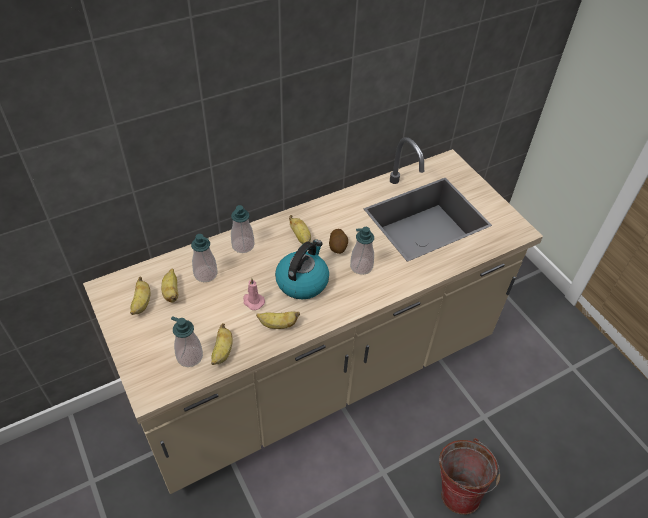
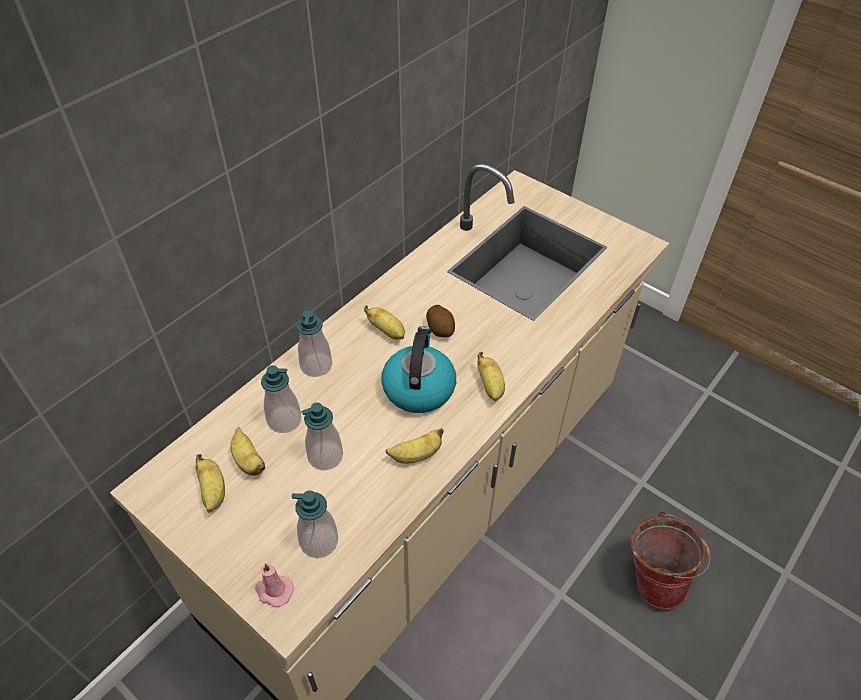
camera: 20 degrees left, 0 degrees up
(222, 352) = (361, 518): banana -> banana (490, 386)
(253, 301) = (367, 435): pink candle -> pink candle (273, 590)
(361, 266) = (482, 344): soap dispenser -> soap dispenser (325, 456)

